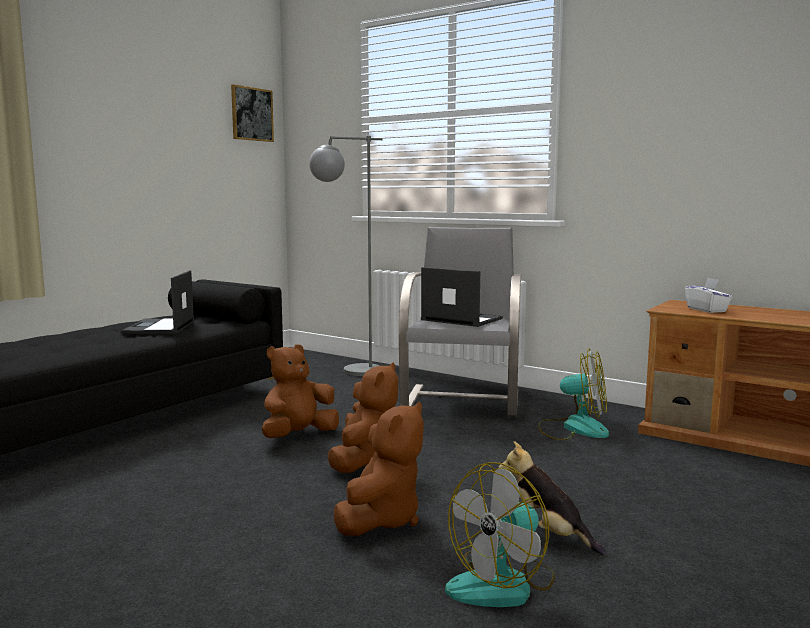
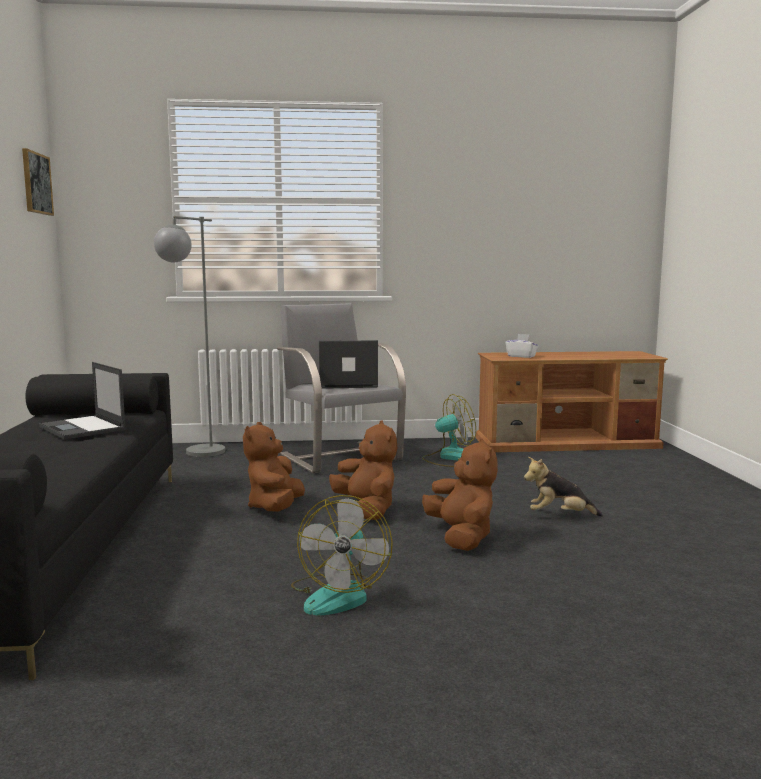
camera: 40 degrees left, 0 degrees up
(503, 584) = (591, 544): fan -> fan (339, 594)

